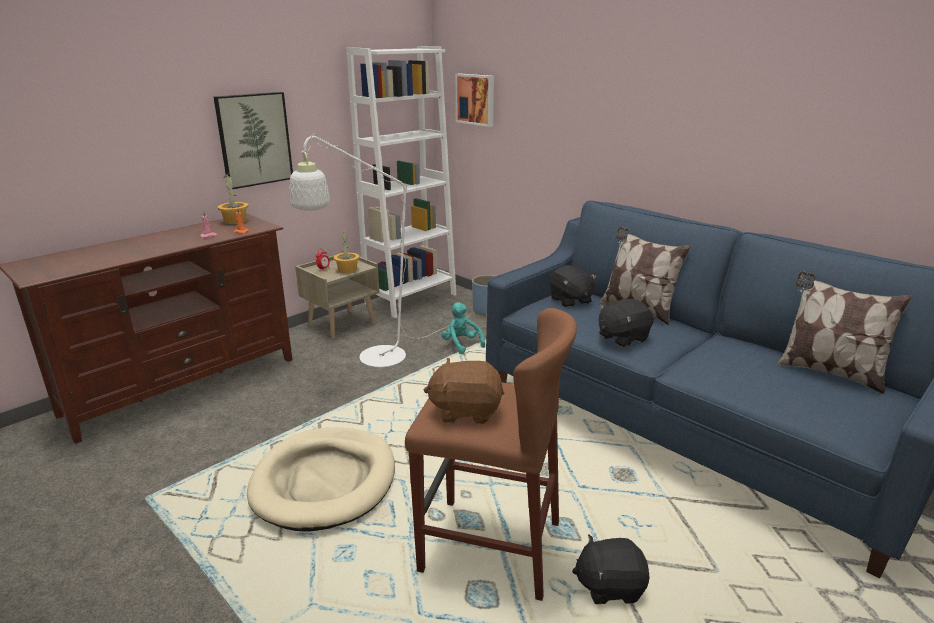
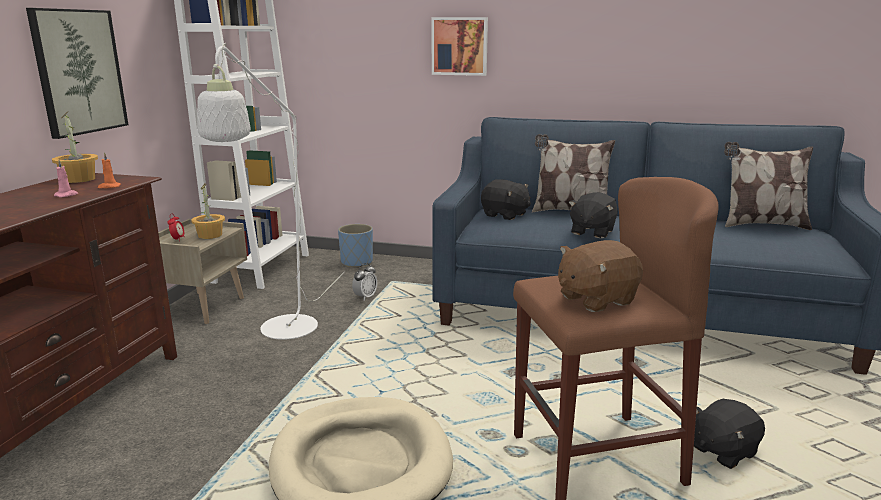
camera: 30 degrees left, 5 degrees down
(461, 344) = (365, 297): turquoise plush toy -> alarm clock
(476, 99) = (312, 32): picture -> picture (460, 46)

